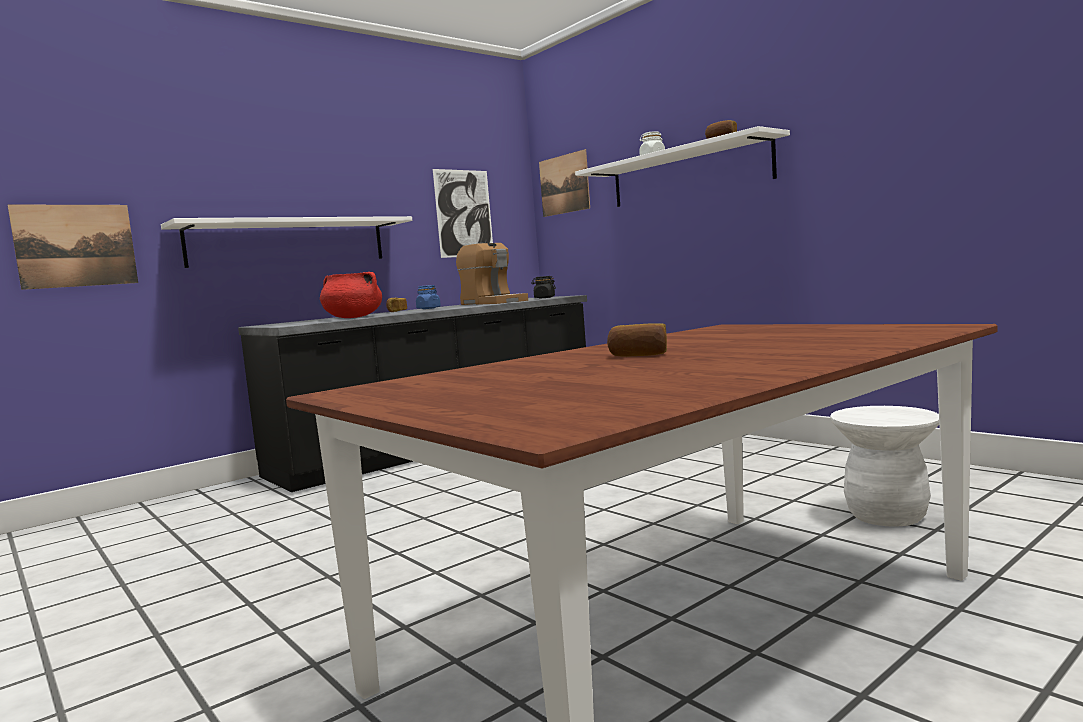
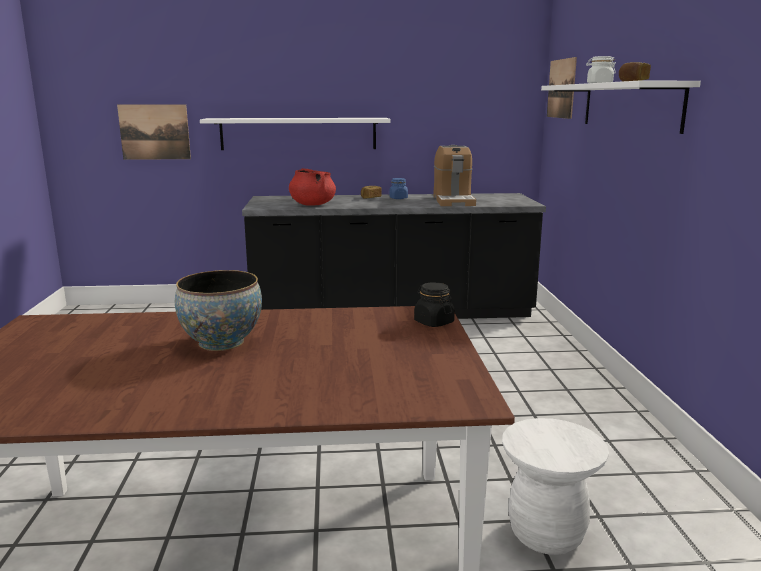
camera: 35 degrees right, 10 degrees up
(464, 213) = (462, 111): picture -> none
(544, 298) = (508, 201): black jar -> black jar (433, 322)
(639, 355) = (222, 342): bread -> bowl

